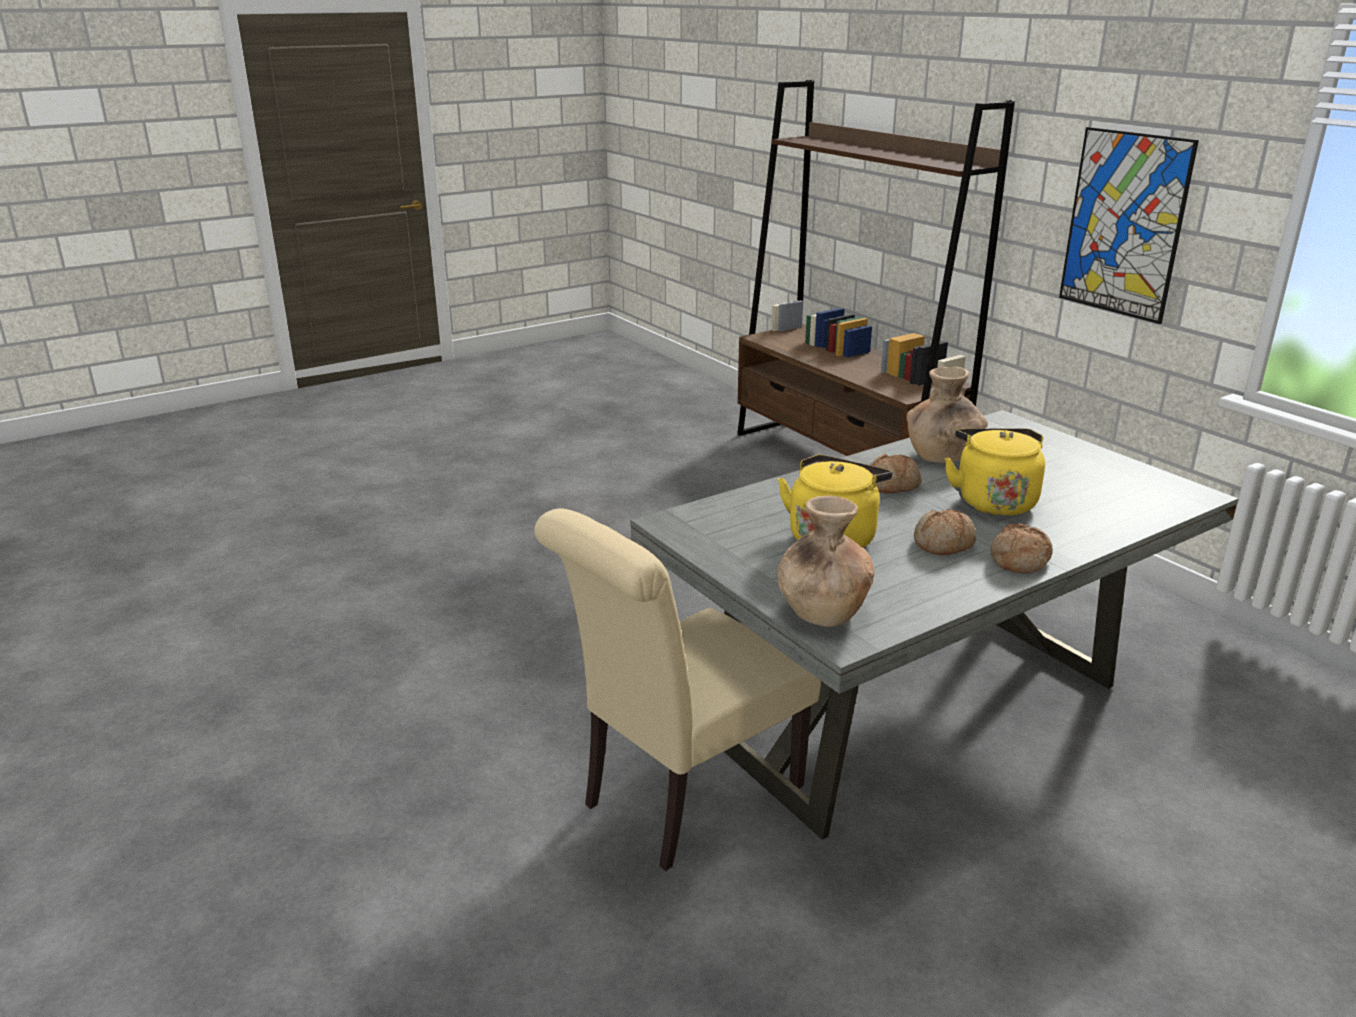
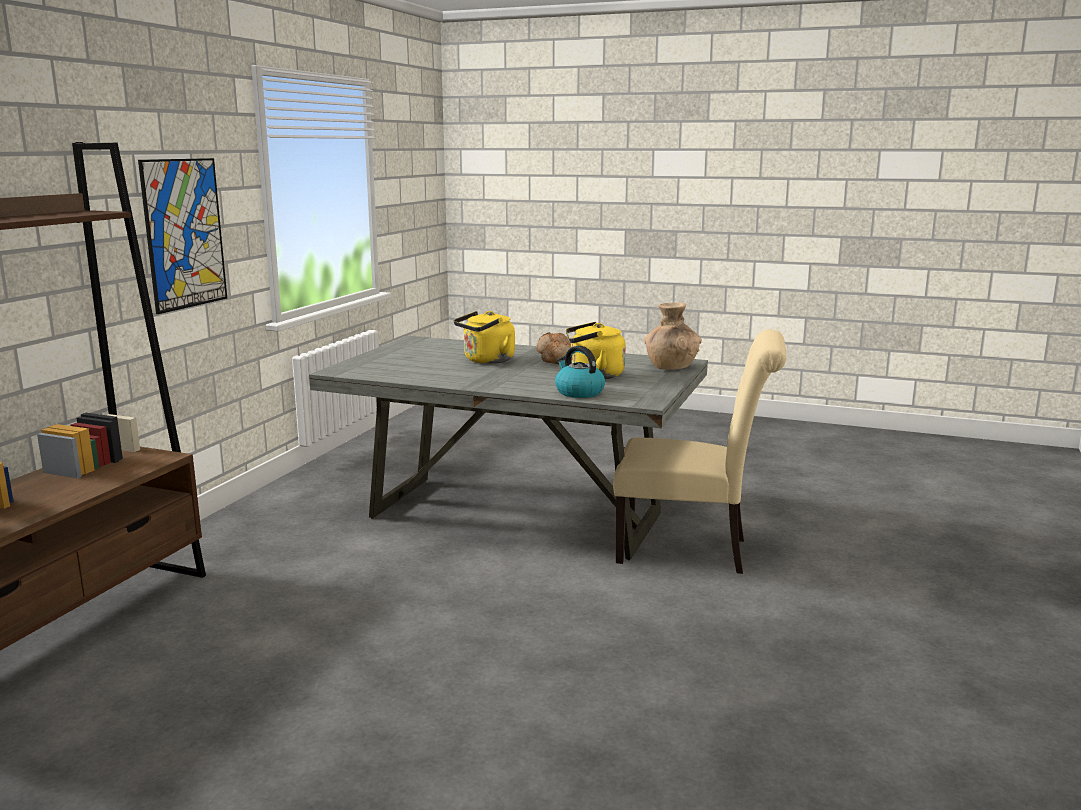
camera: 125 degrees left, 10 degrees down
(761, 503) = (578, 392): none -> kettle
(892, 485) = (498, 376): bread -> none
(941, 455) = (429, 374): brown vase -> none

